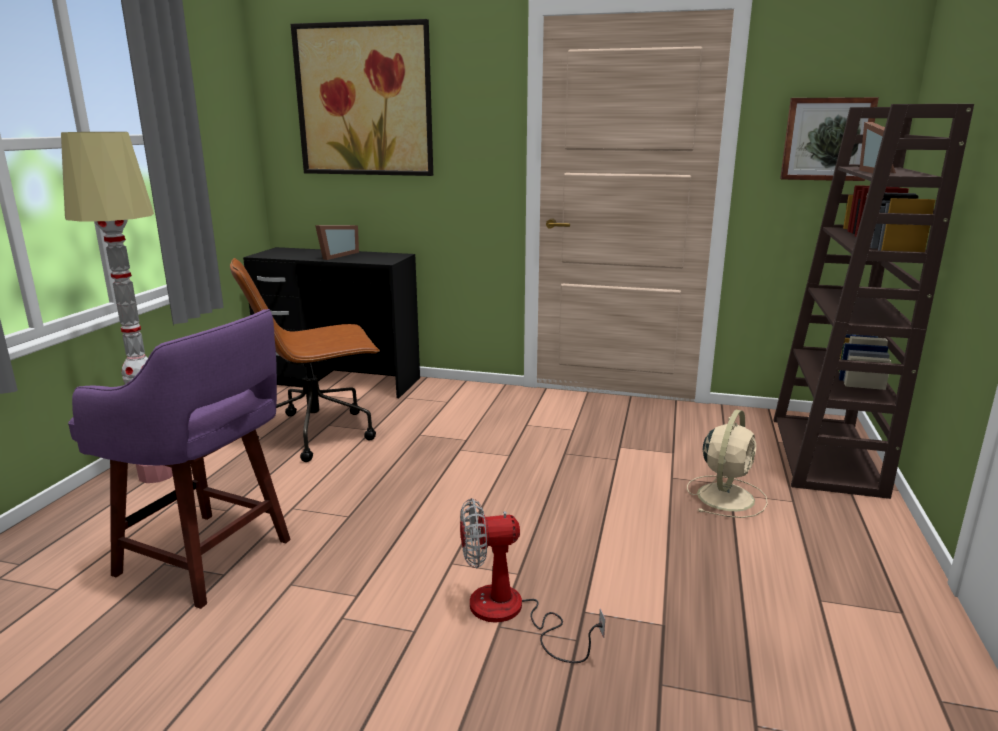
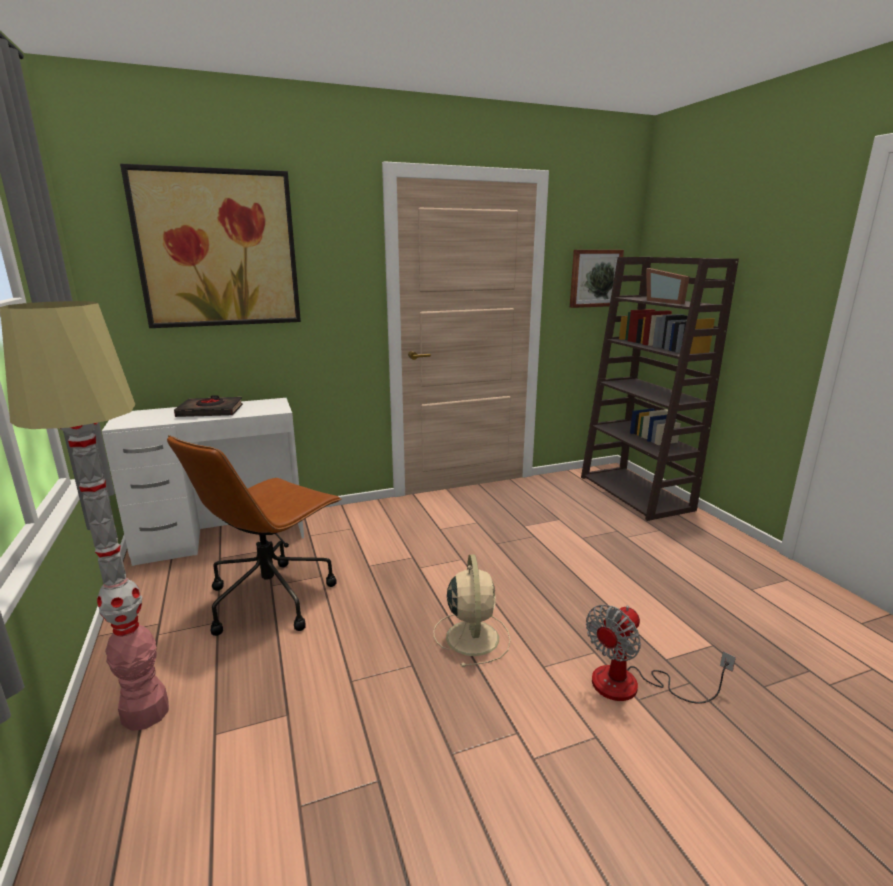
camera: 35 degrees left, 0 degrees up
(209, 558) = (341, 773): purple stool -> none
(335, 255) = (210, 411): picture frame -> black book
(341, 380) = (222, 537): black desk -> white desk
(726, 496) = (626, 539): beige fan -> beige fan (472, 636)

